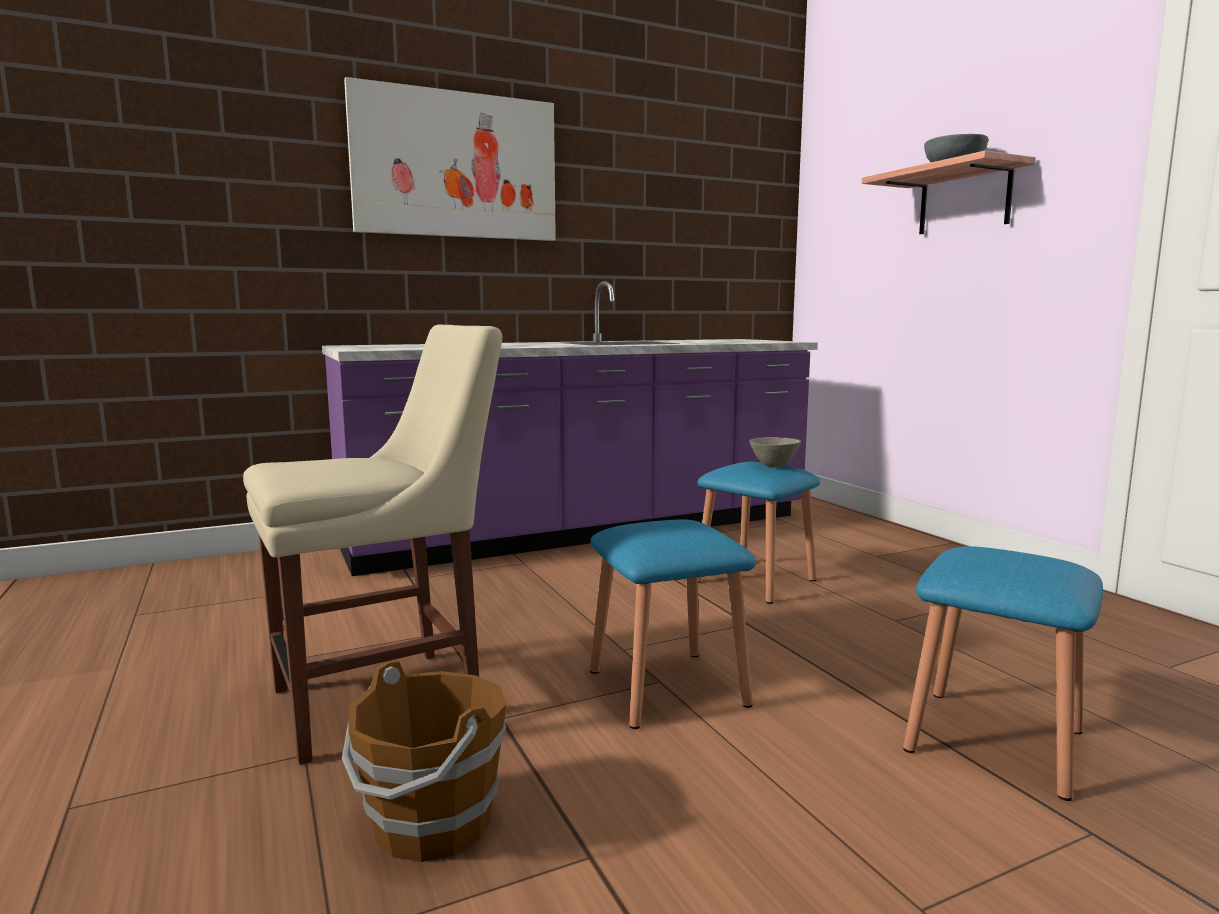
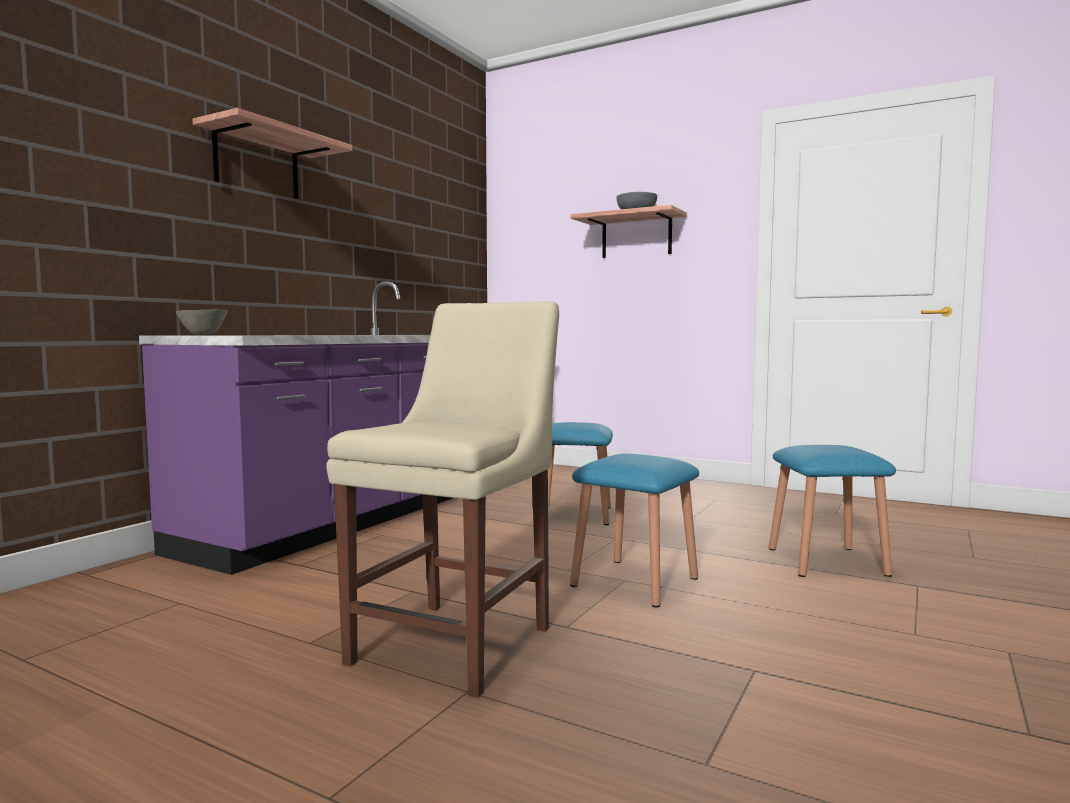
camera: 35 degrees left, 5 degrees down
(430, 824) = (640, 692): brown bucket -> none
(456, 165) = (257, 164): picture -> shelf
(773, 466) = (584, 422): grey bowl -> grey bowl (202, 335)

